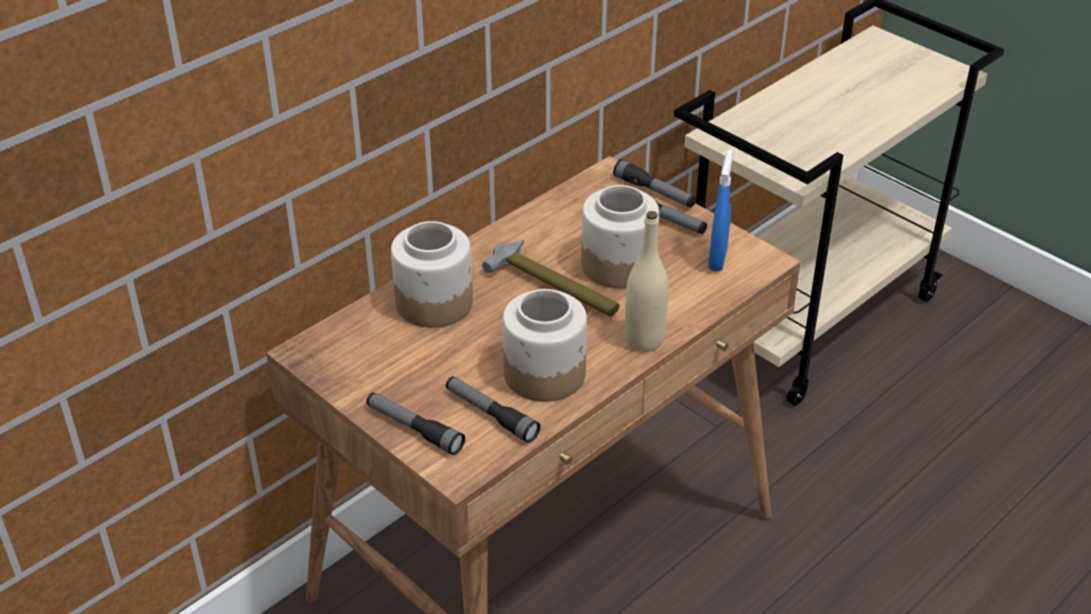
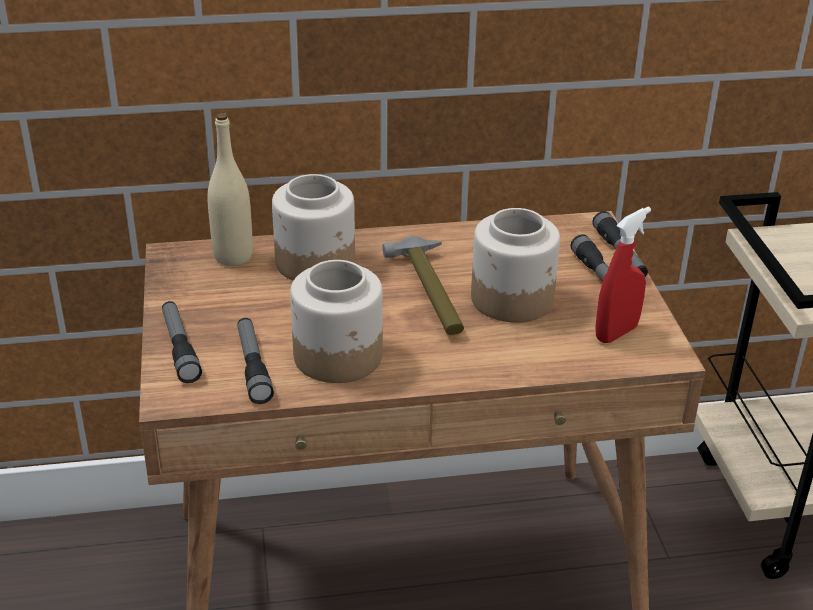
camera: 35 degrees right, 5 degrees down
(644, 340) = (461, 369): beige bottle -> beige bottle (233, 256)
(717, 259) = (616, 333): blue spray bottle -> red spray bottle

